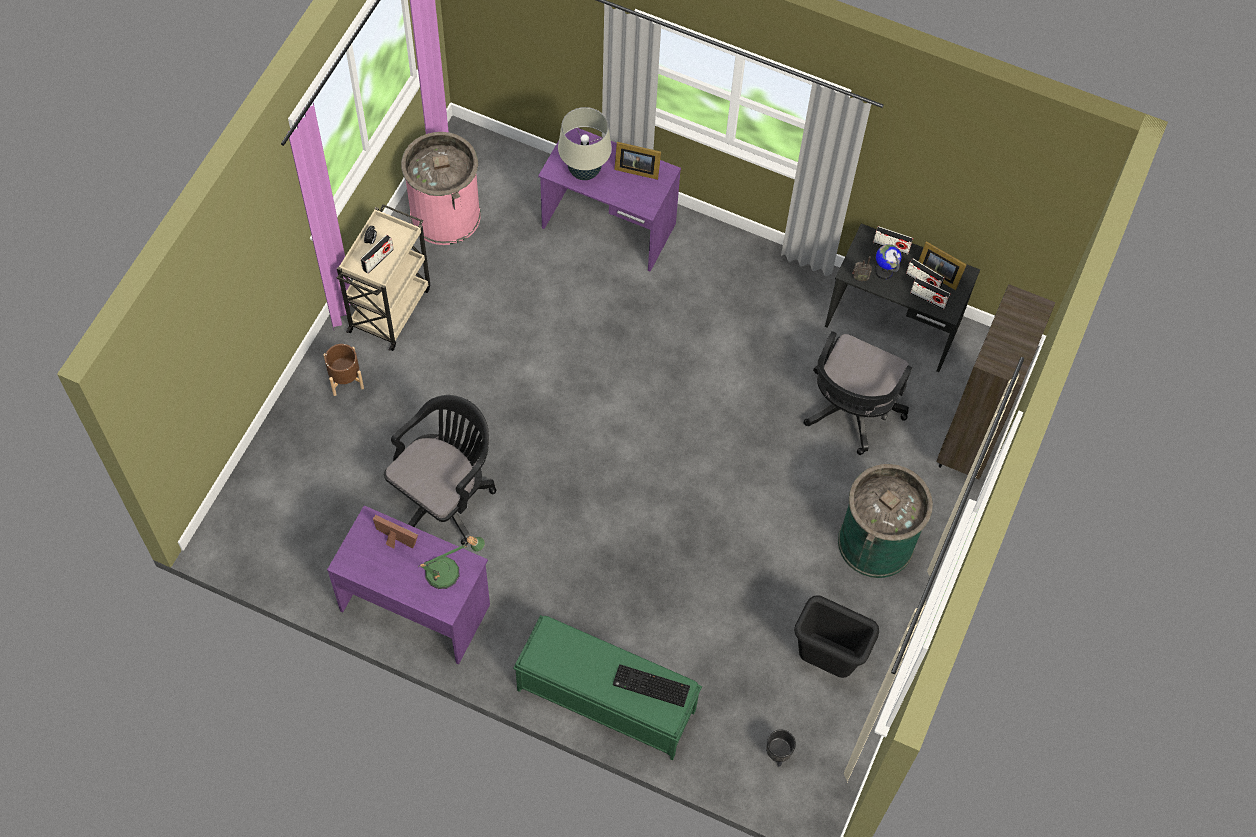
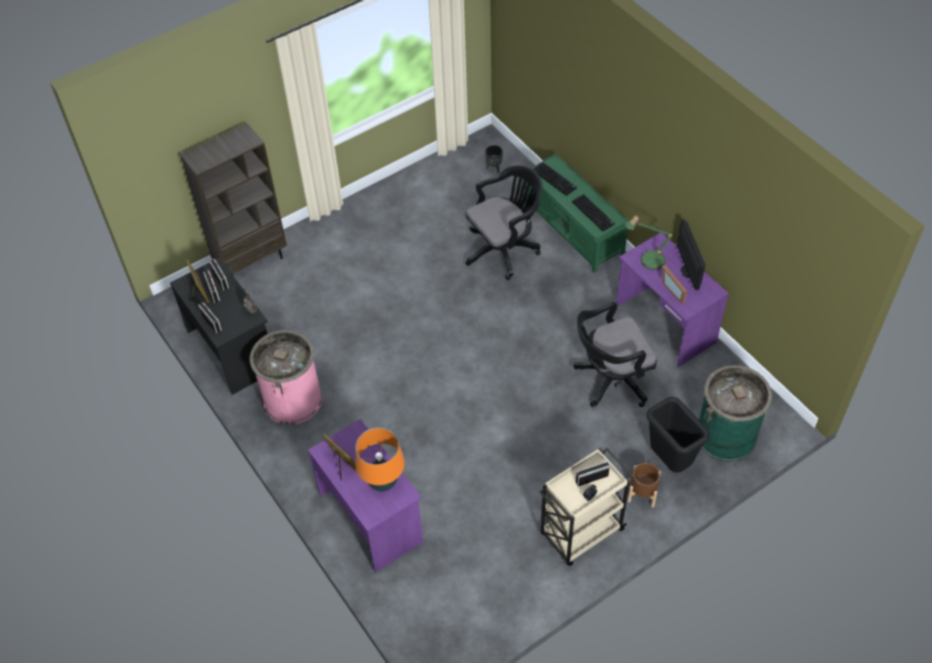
camera: 145 degrees left, 10 degrees down
(390, 578) = (688, 271): none -> monitor
(445, 215) = (493, 592): pink trash can -> pink trash can (292, 399)
(566, 653) = (594, 213): none -> keyboard
(584, 171) = (383, 482): beige table lamp -> orange table lamp
(825, 660) = (433, 196): black trash can -> black trash can (670, 461)
(850, 412) = (307, 311): black office chair -> black office chair (504, 249)
(875, 542) = (355, 237): green trash can -> green trash can (725, 435)
(884, 271) = (232, 309): globe -> none

